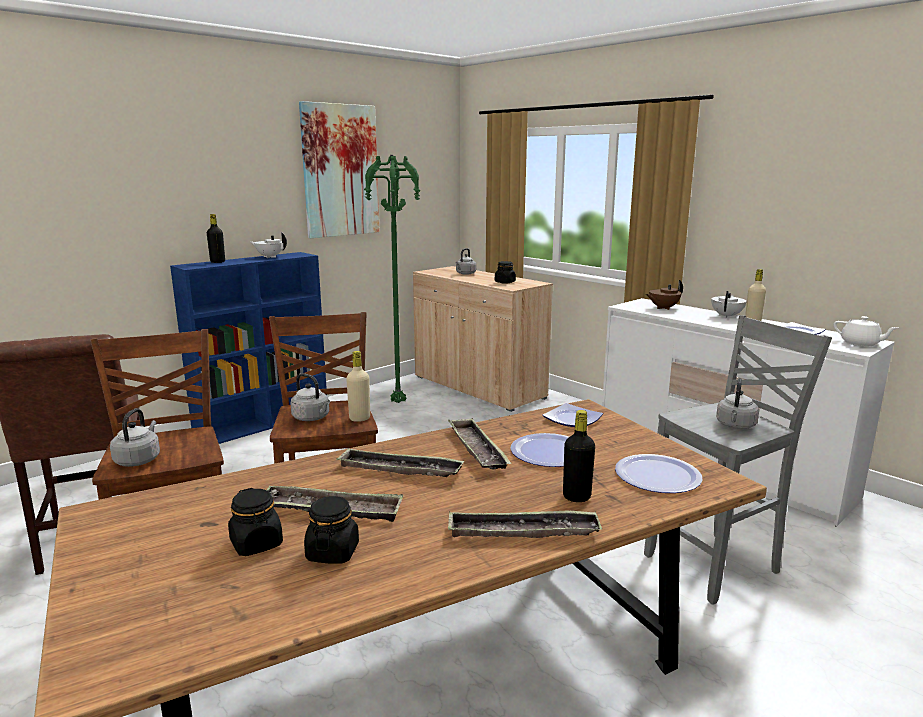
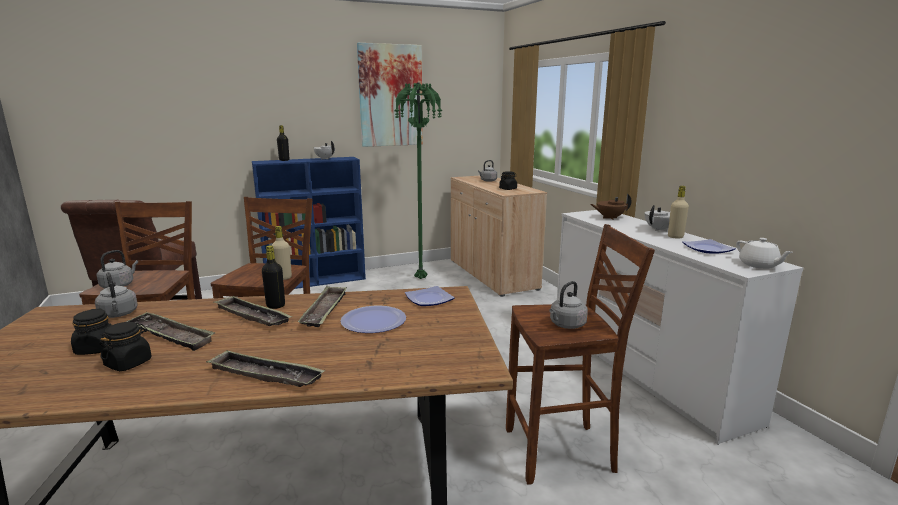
camera: 20 degrees right, 0 degrees up
(312, 418) = (254, 273): grey kettle -> grey kettle (118, 314)
(576, 497) = (342, 357): black bottle -> black bottle (275, 306)
(657, 475) = (430, 353): plate -> none
(715, 565) = (562, 452): grey stool -> brown stool

